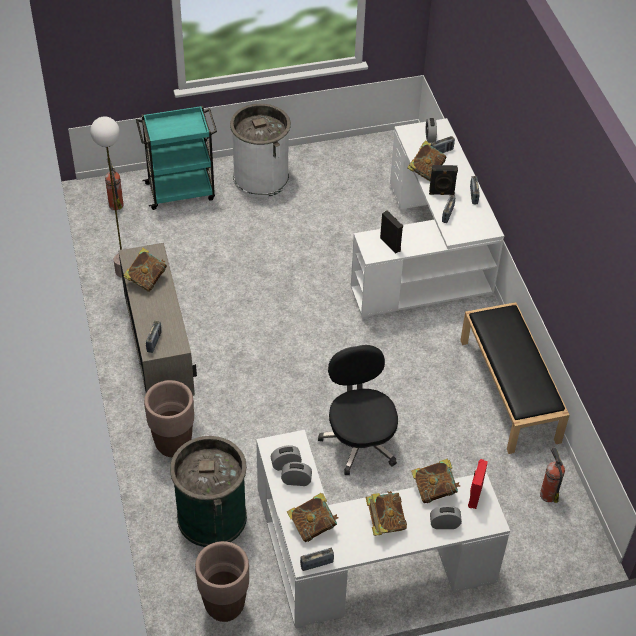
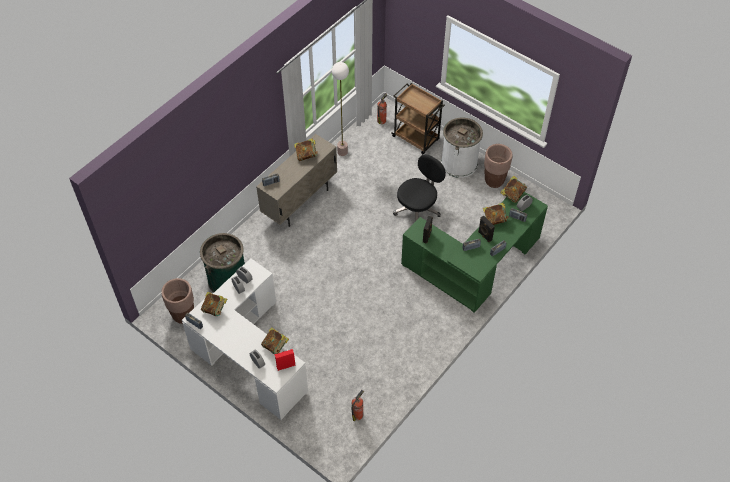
camera: 55 degrees right, 5 degrees up
(173, 444) = (256, 238): brown planter -> brown planter (494, 181)
(181, 191) = (416, 138): turquoise cart -> brown cart
(360, 440) = (322, 311): black office chair -> black office chair (418, 209)
(385, 522) = (240, 337): book -> book (512, 195)
(427, 255) = (475, 267): white desk -> green desk
(510, 391) = (413, 359): black bench -> none

